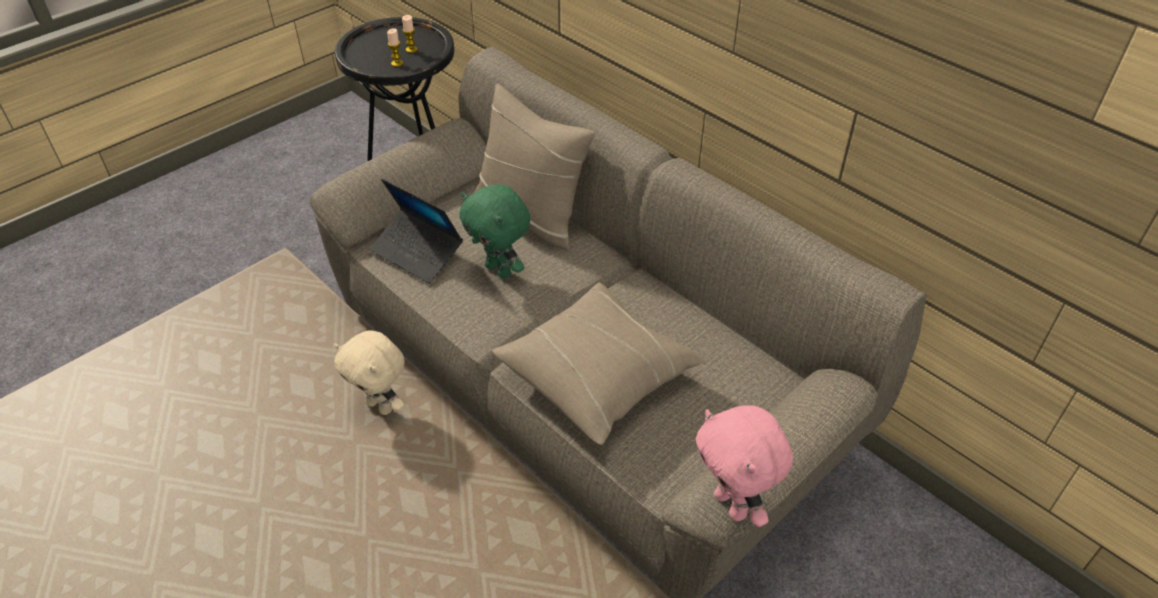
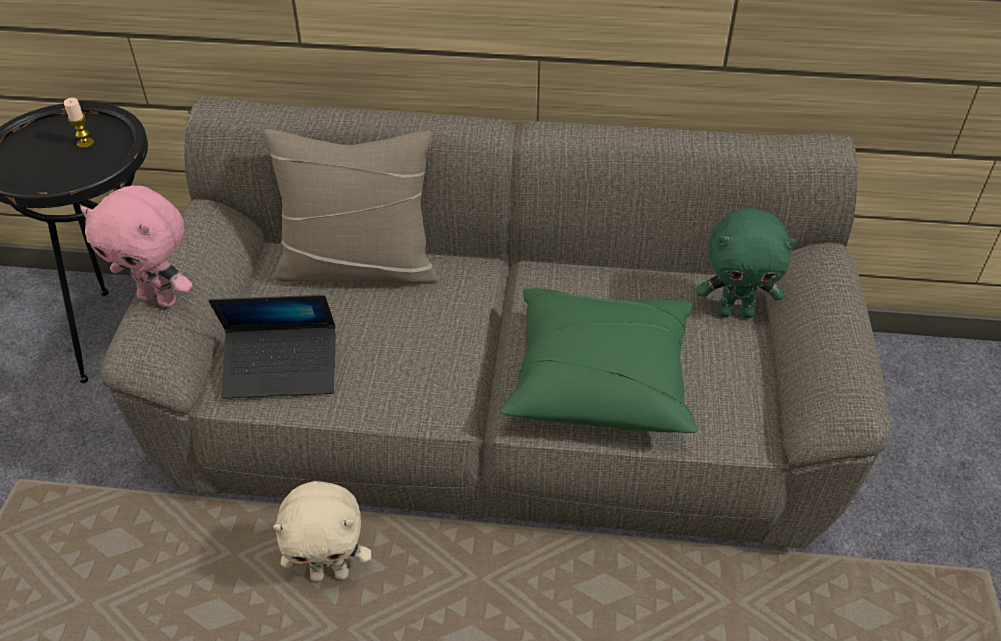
camera: 40 degrees left, 0 degrees up
(397, 63) = (86, 165): candle -> none
(500, 270) = (393, 337): green plush toy -> green plush toy (735, 312)
(598, 376) = (600, 379): beige pillow -> green pillow
(732, 505) = (863, 405): pink plush toy -> pink plush toy (159, 298)

